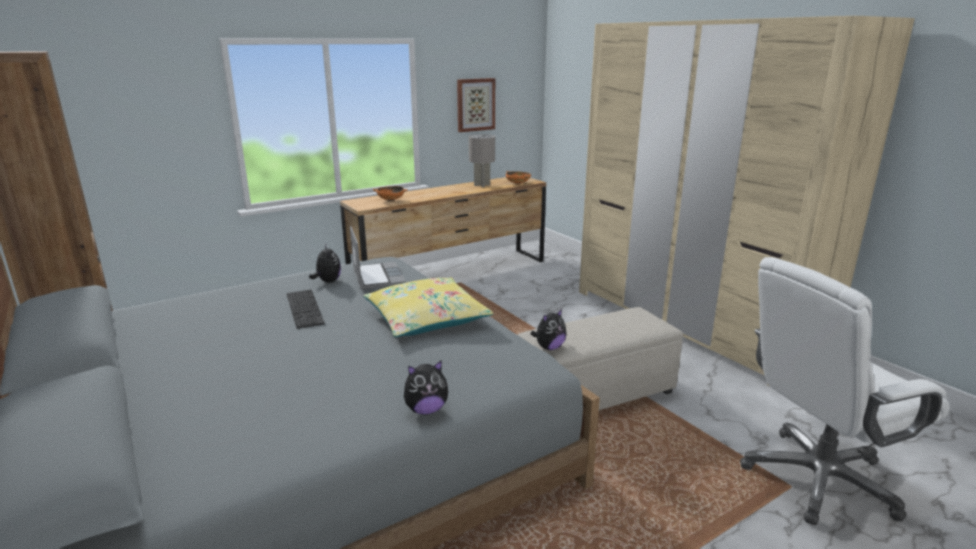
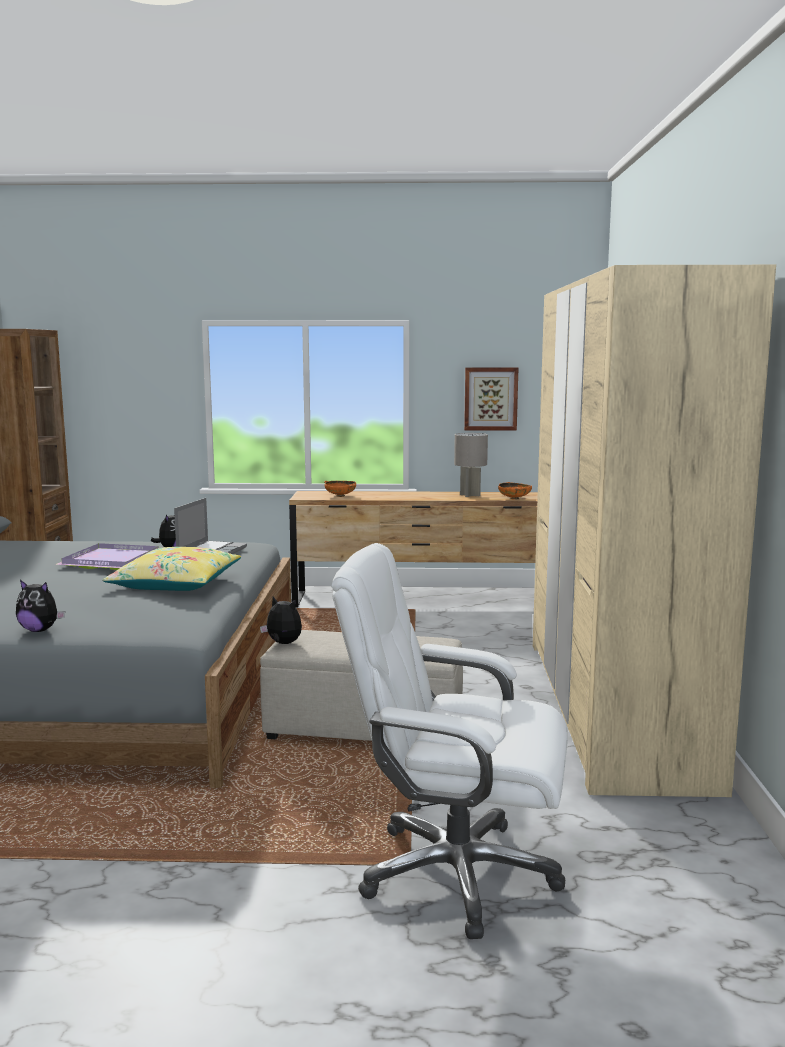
camera: 35 degrees right, 10 degrees down
(304, 308) = (111, 560): keyboard -> purple tray
(549, 347) = (283, 644): plush toy -> plush toy turned 150 degrees counterclockwise

